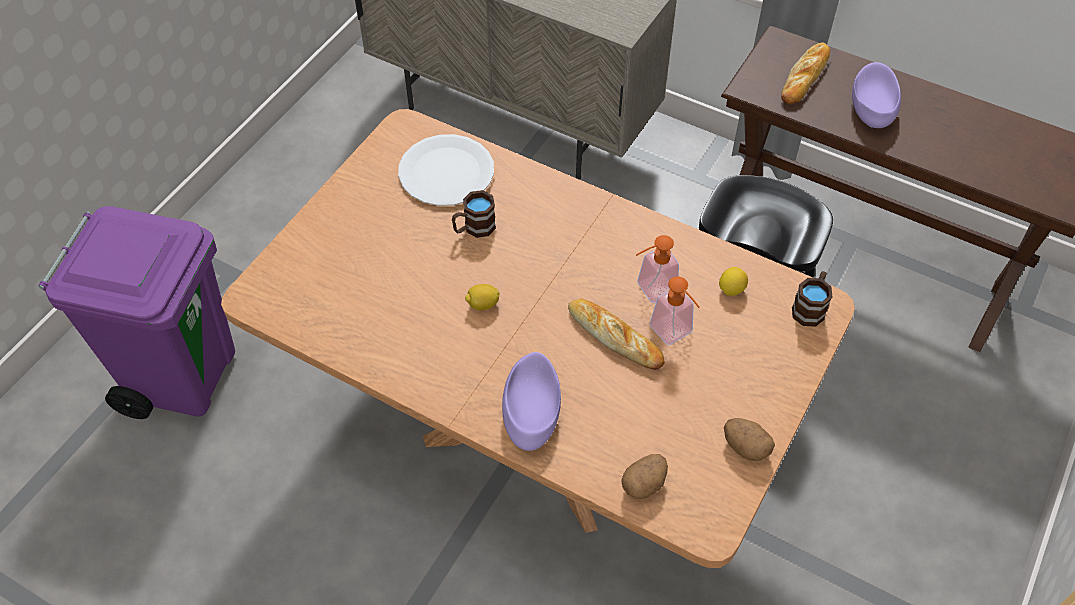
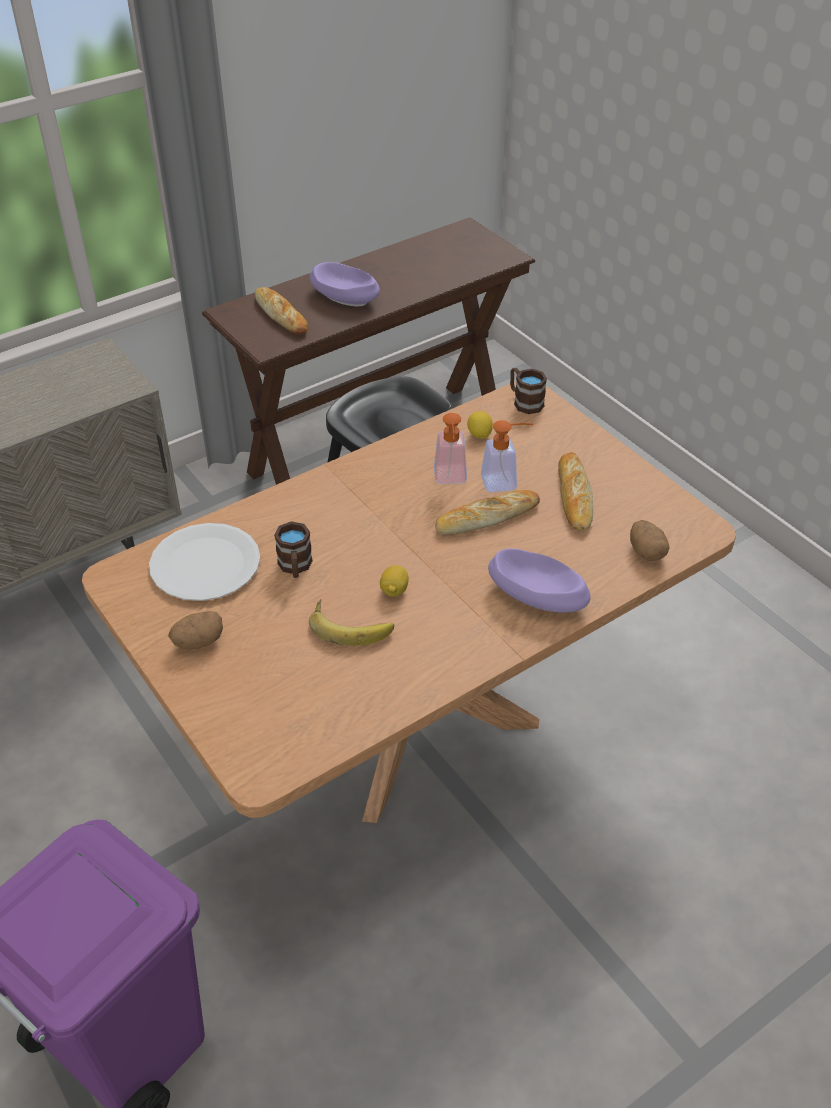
camera: 65 degrees left, 10 degrees down
(427, 291) = (351, 625): none -> banana
(689, 397) = (574, 496): none -> bread
(745, 446) = (638, 483): potato -> potato (198, 642)

